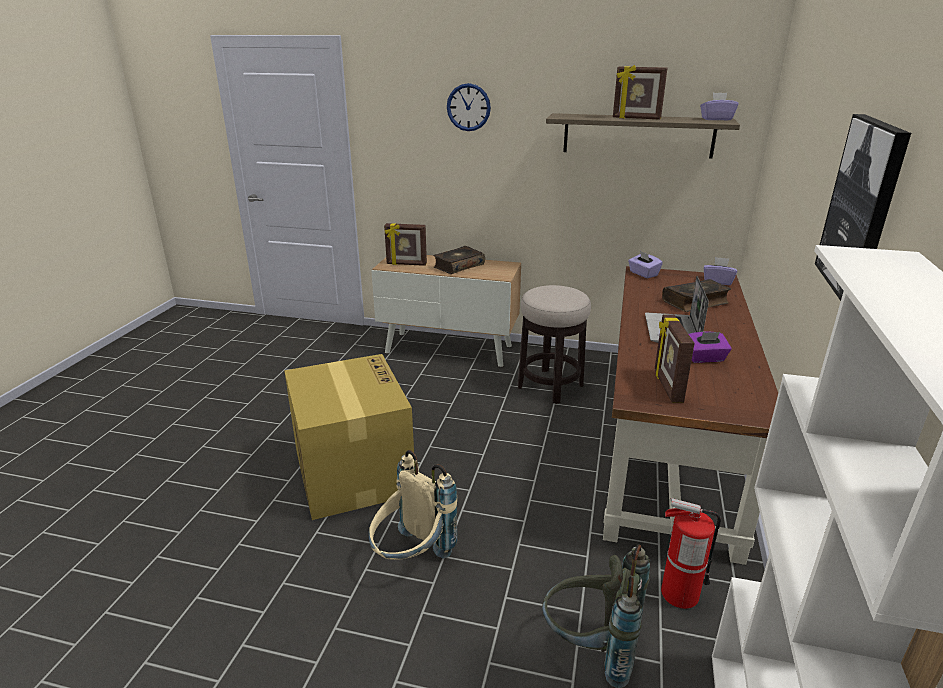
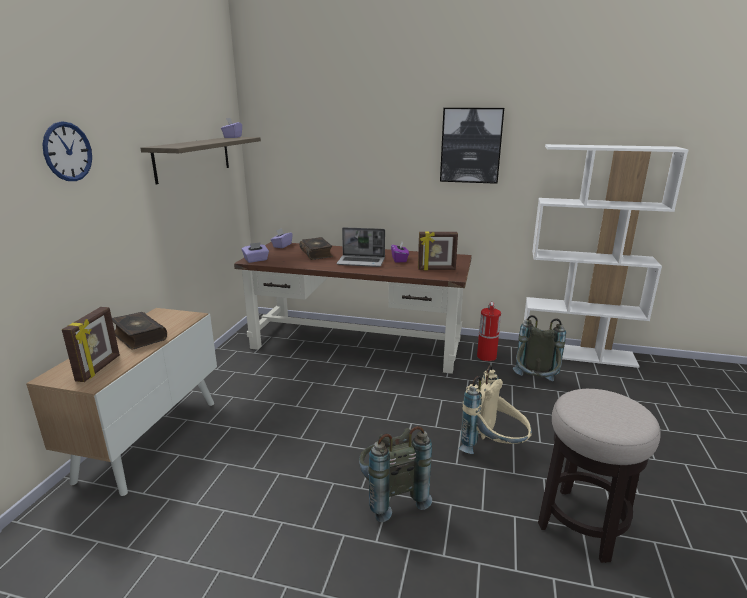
camera: 90 degrees left, 5 degrees down
(352, 471) = (390, 496): cardboard box -> grey backpack
(550, 386) = (263, 379): stool -> stool (583, 524)
(636, 118) = (211, 141): picture frame -> none

